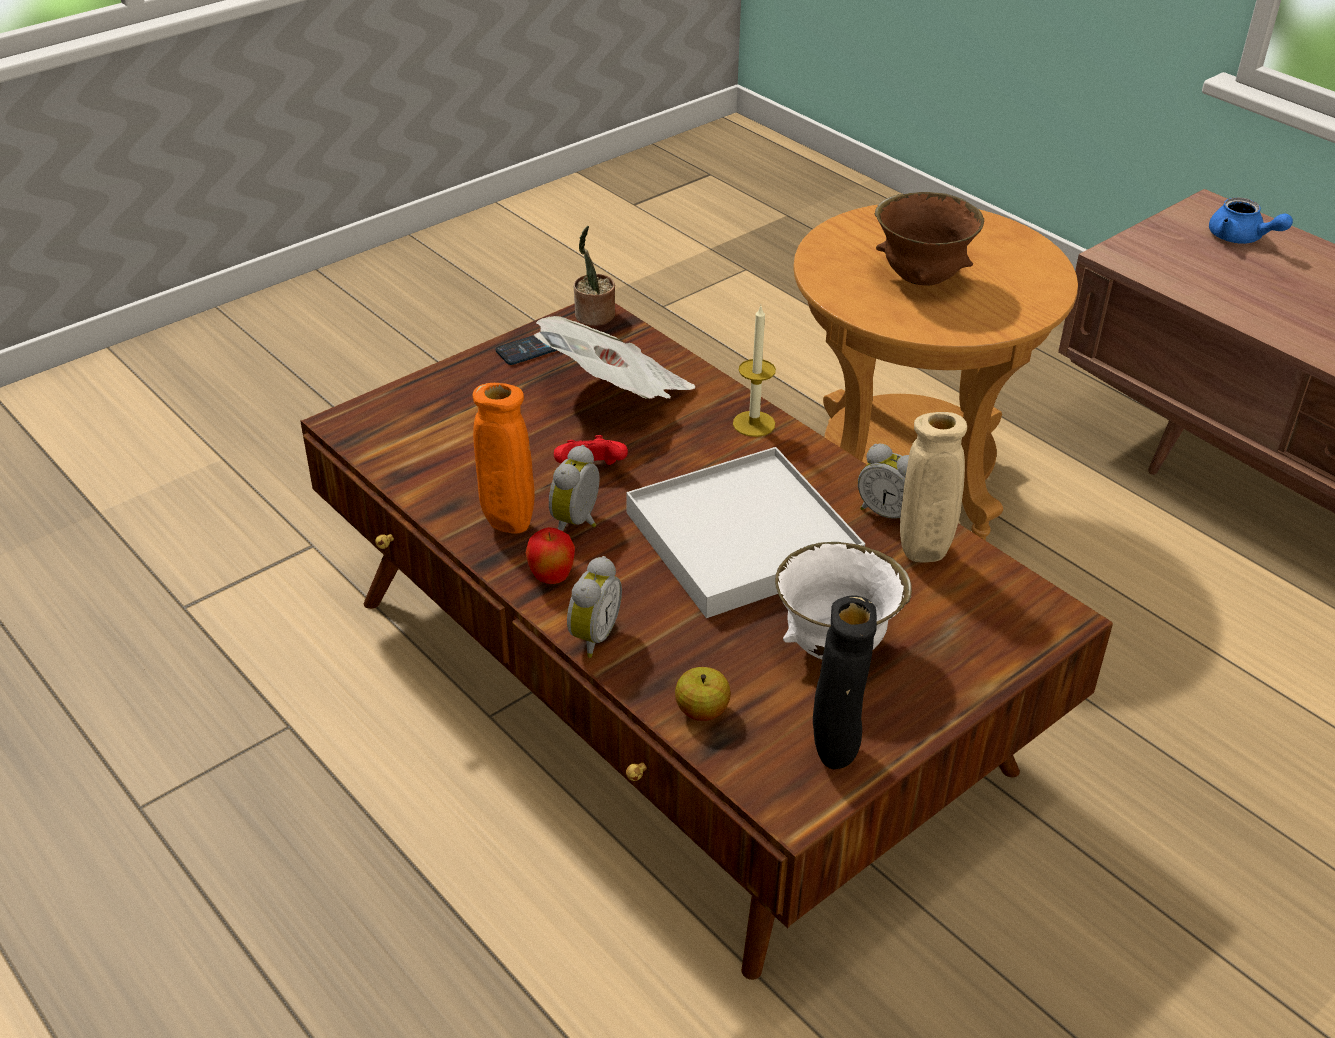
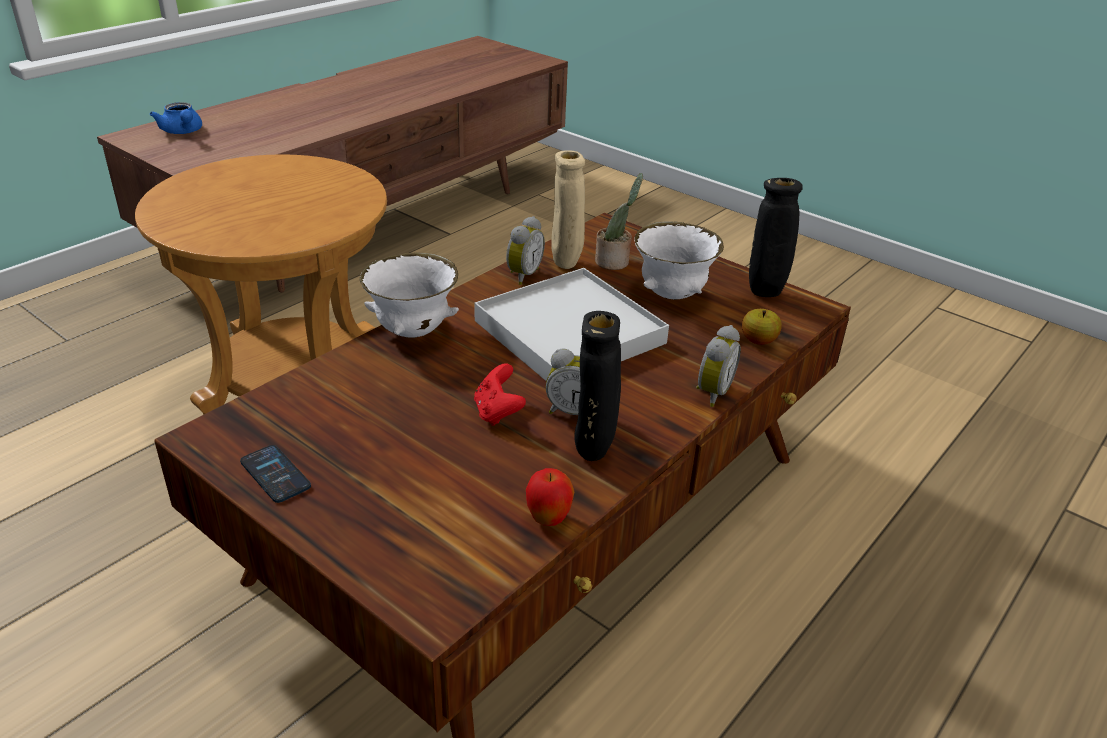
camera: 100 degrees left, 5 degrees down
(508, 527) = (594, 452): orange vase -> black vase
(551, 579) = (653, 419): apple -> apple (548, 519)
(591, 636) = (711, 392): alarm clock -> alarm clock turned 105 degrees clockwise
(594, 316) = (211, 436): potted plant -> potted plant (614, 262)
(616, 394) = (368, 408): newspaper -> none
(754, 424) = (413, 332): candle -> white bowl
(921, 279) = (283, 204): brown bowl -> none
(1241, 238) = (182, 132): blue teapot -> blue teapot turned 105 degrees clockwise

